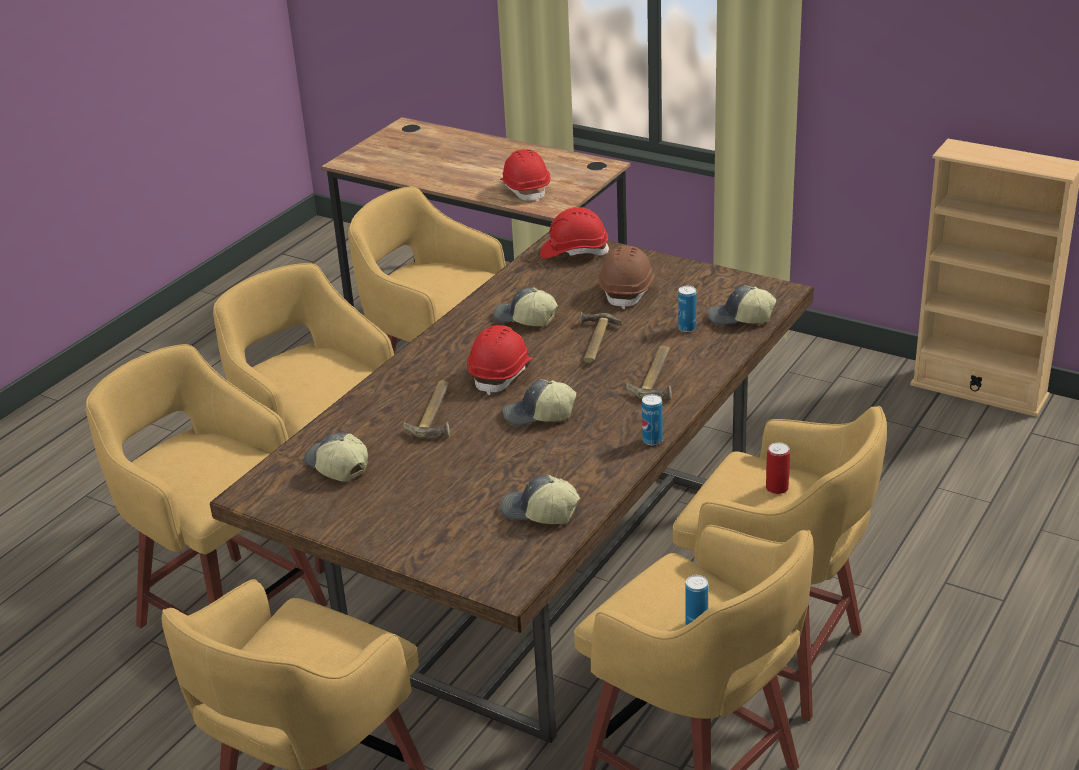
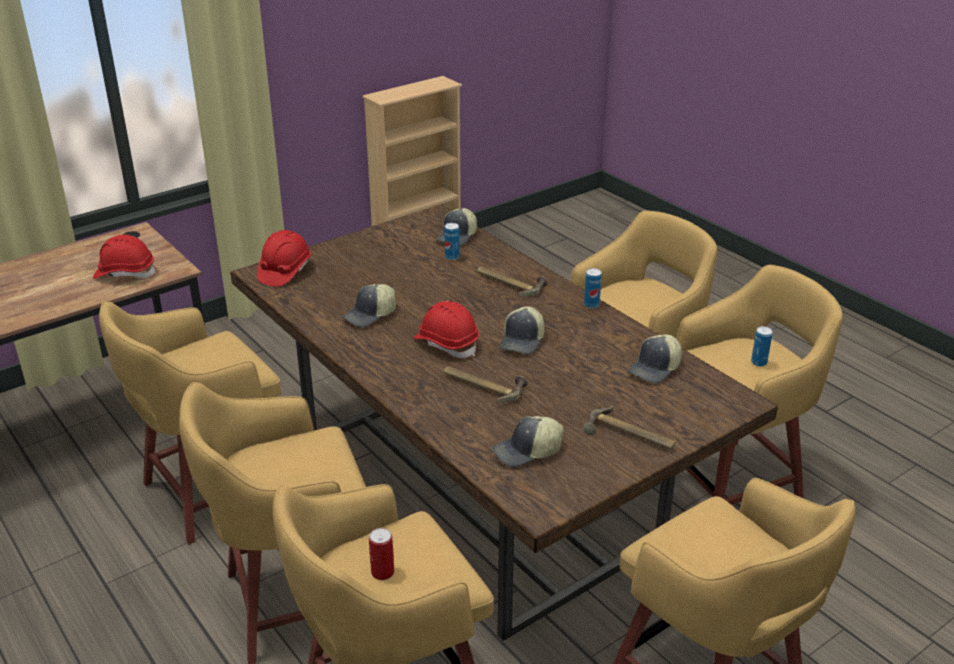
camera: 70 degrees left, 0 degrees up
(593, 342) = (436, 296): hammer -> hammer (629, 436)
(627, 291) = (373, 265): brown hard hat -> none
(777, 488) = (626, 297): can -> can (382, 572)

